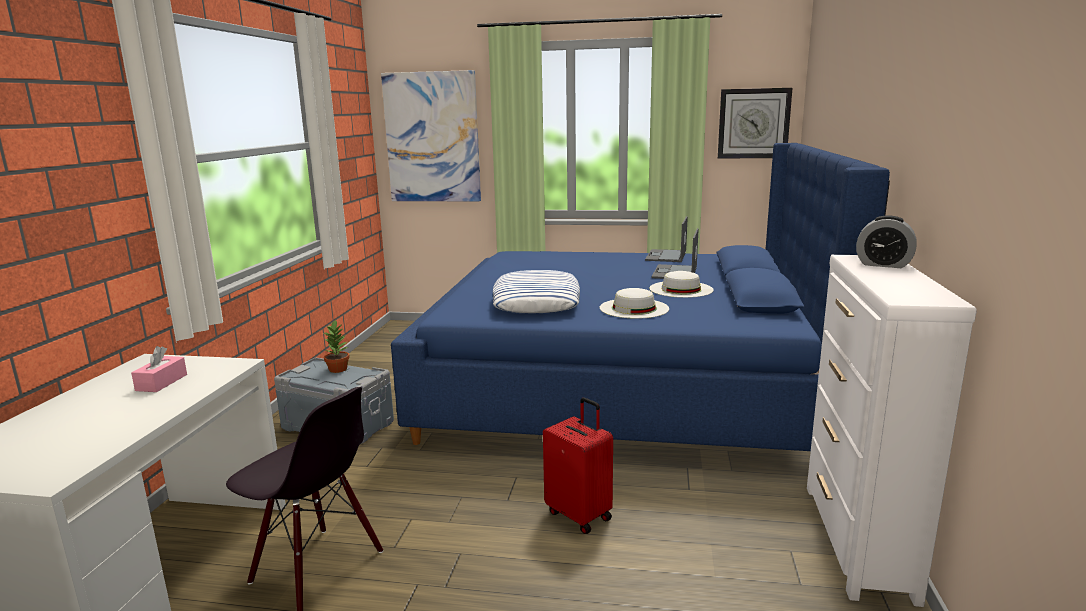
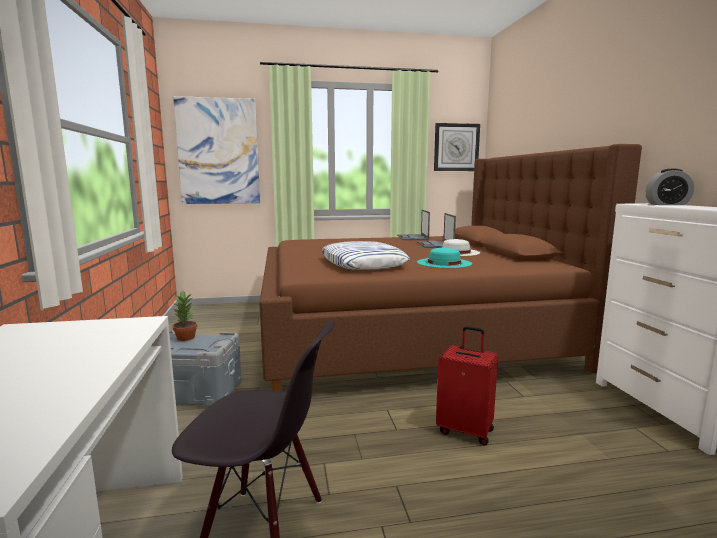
camera: 20 degrees left, 5 degrees down
(161, 382) = (59, 347): pink tissue box -> none
(625, 386) = (408, 333): blue bed -> brown bed
(634, 308) = (444, 263): white hat -> turquoise hat

